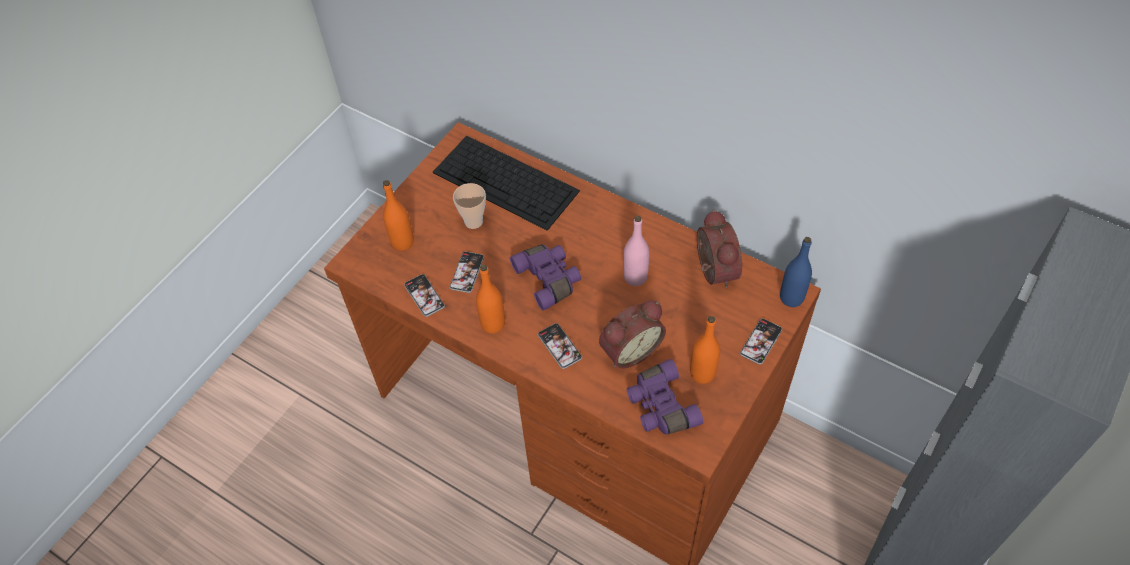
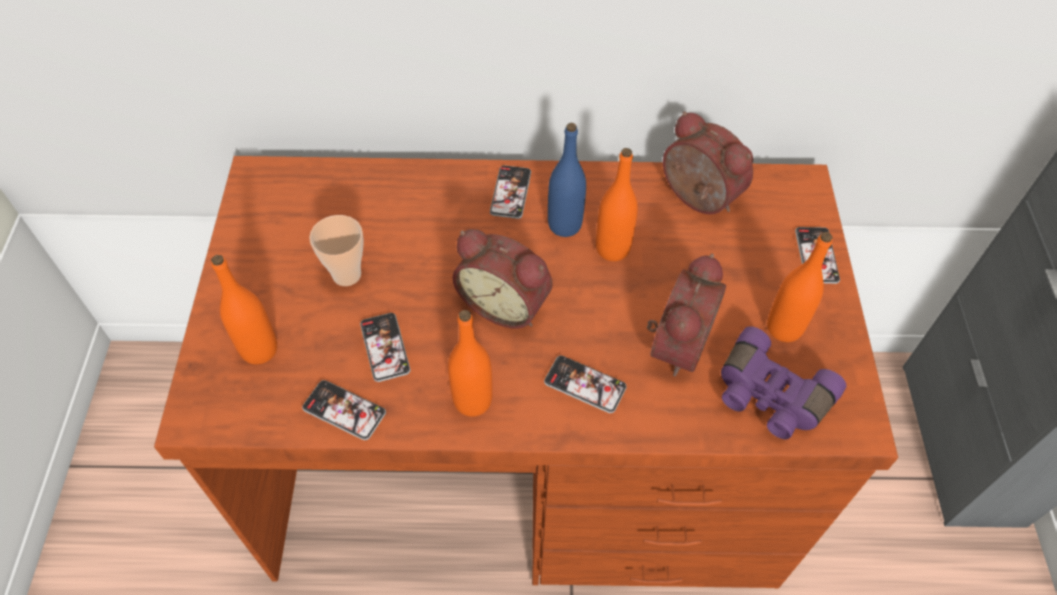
camera: 35 degrees left, 0 degrees up
(507, 182) = (357, 203): keyboard -> none
(549, 279) = (506, 303): purple binoculars -> alarm clock
(599, 214) = (510, 192): none -> phone
(635, 277) = (612, 249): pink bottle -> orange bottle
(791, 298) = (807, 189): blue bottle -> blue bottle (564, 225)

